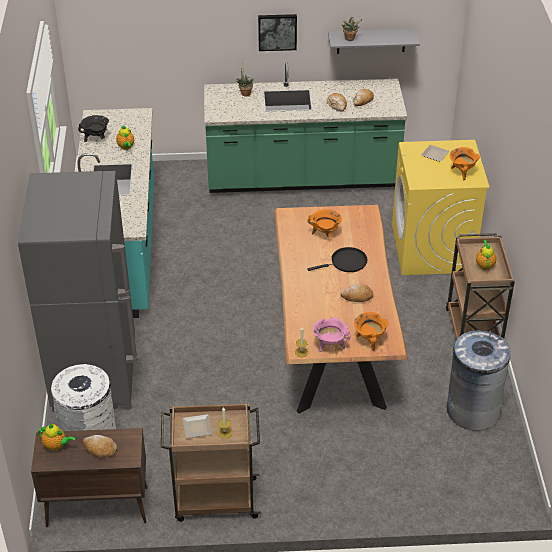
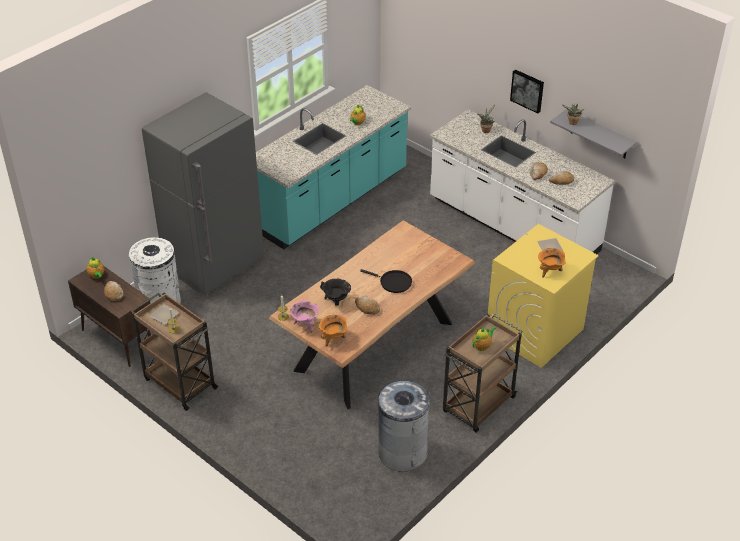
camera: 45 degrees right, 0 degrees up
(96, 138) = (348, 107): black cooking pot -> black cooking pot (336, 301)
(302, 178) = (512, 226): green counter -> white counter
(325, 234) = (408, 256): orange cooking pot -> none

